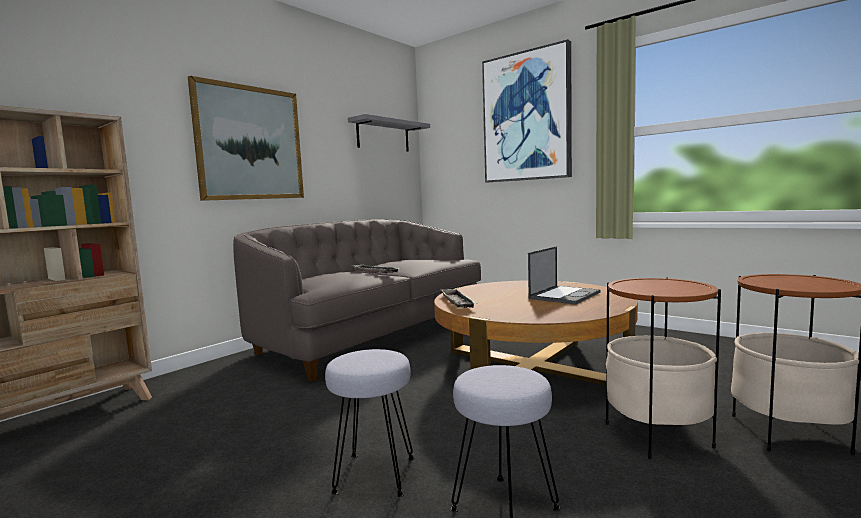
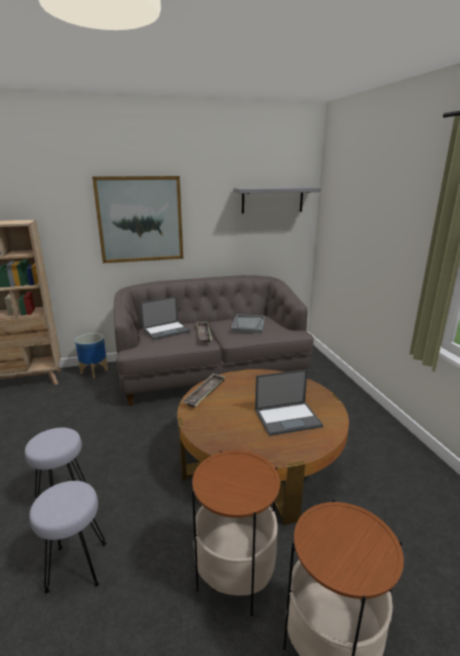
camera: 35 degrees right, 15 degrees up
(199, 373) = (94, 371): none -> planter
(324, 276) = (166, 330): none -> laptop
(410, 261) = (248, 325): none -> grey tray
(526, 117) = (389, 203): picture -> none

